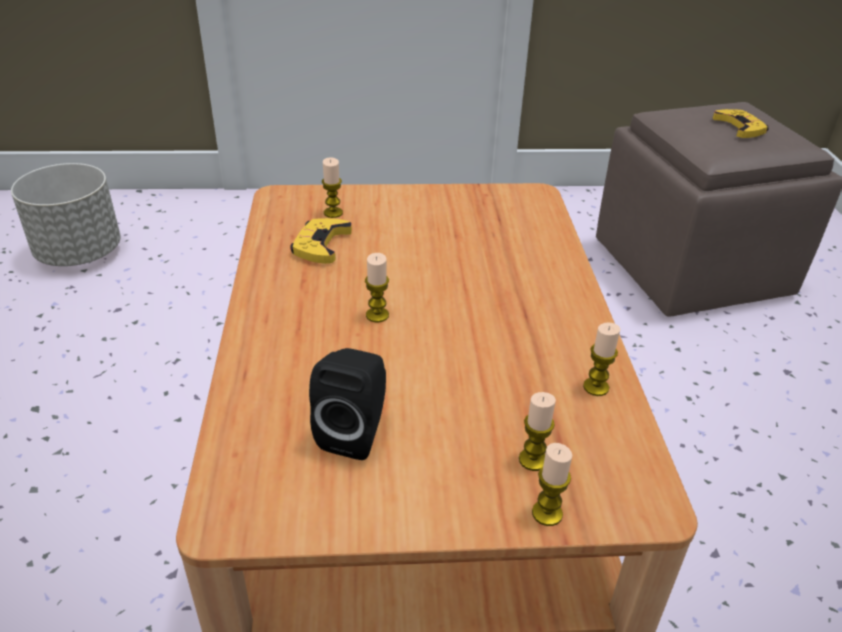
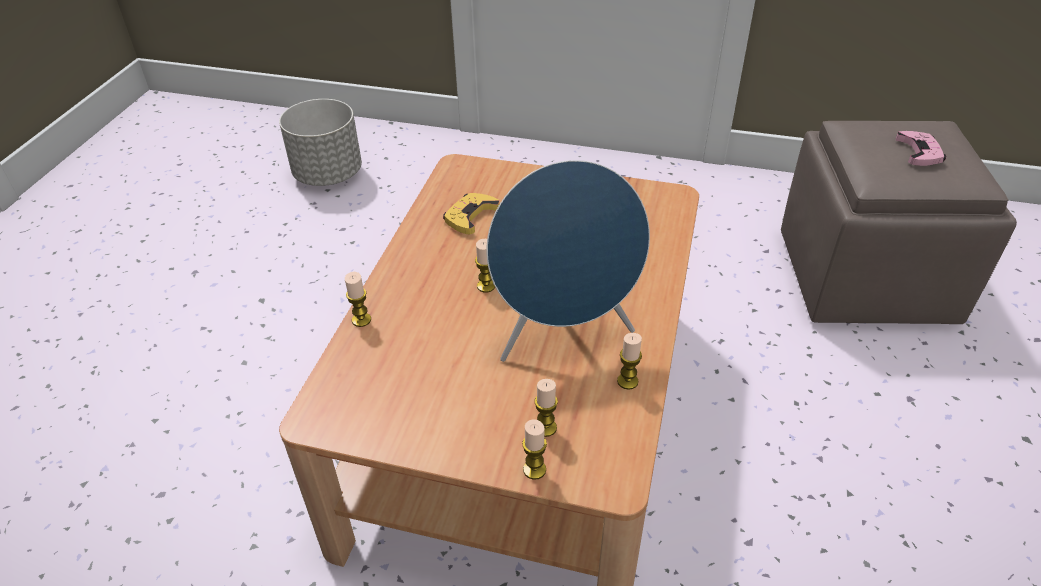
camera: 20 degrees right, 5 degrees up
(333, 213) = (493, 188): candle -> candle (361, 320)
(355, 433) = (426, 377): black speaker -> none
(497, 351) = (564, 335): none -> blue speaker
(740, 128) = (919, 152): yellow game controller -> pink game controller

